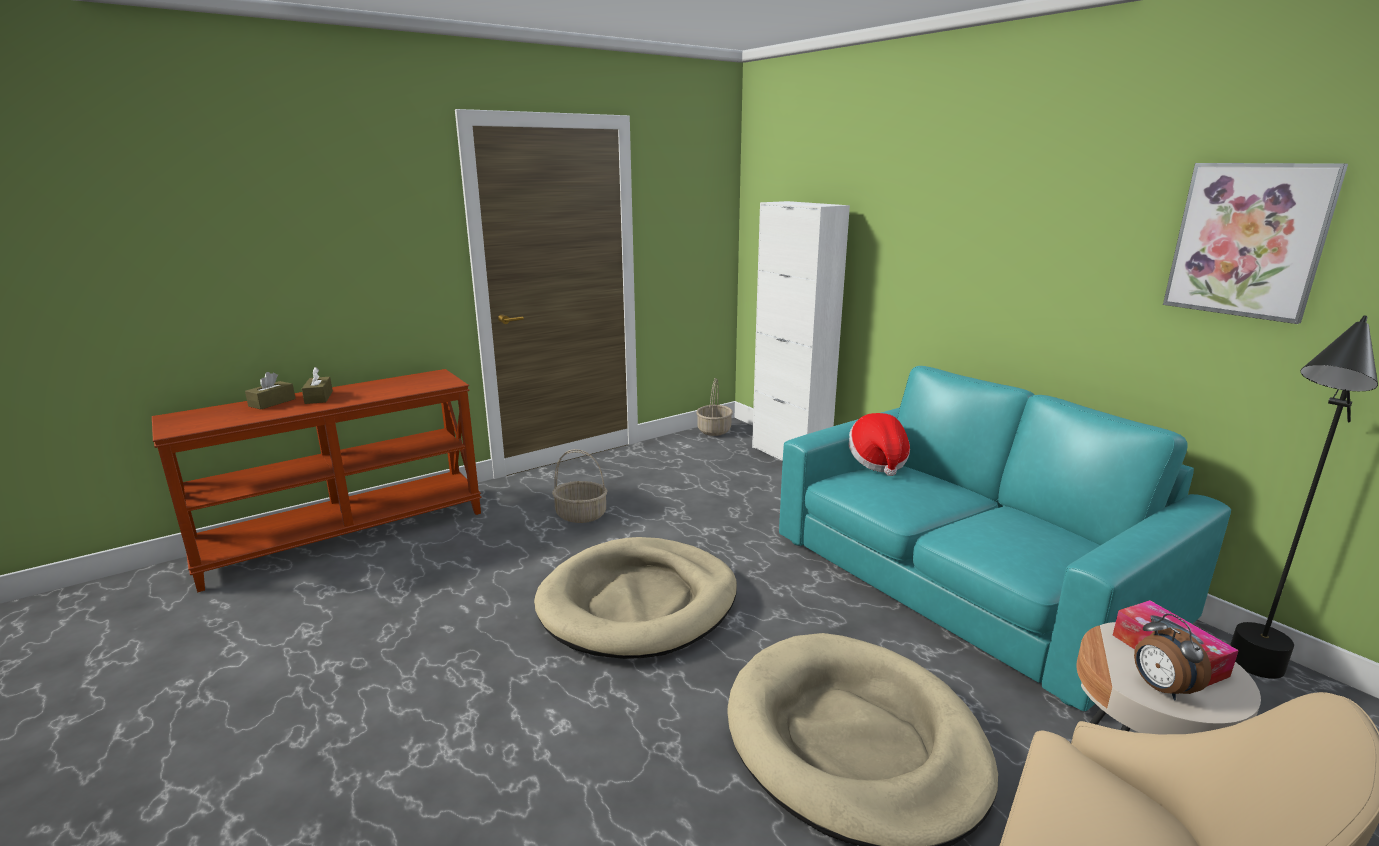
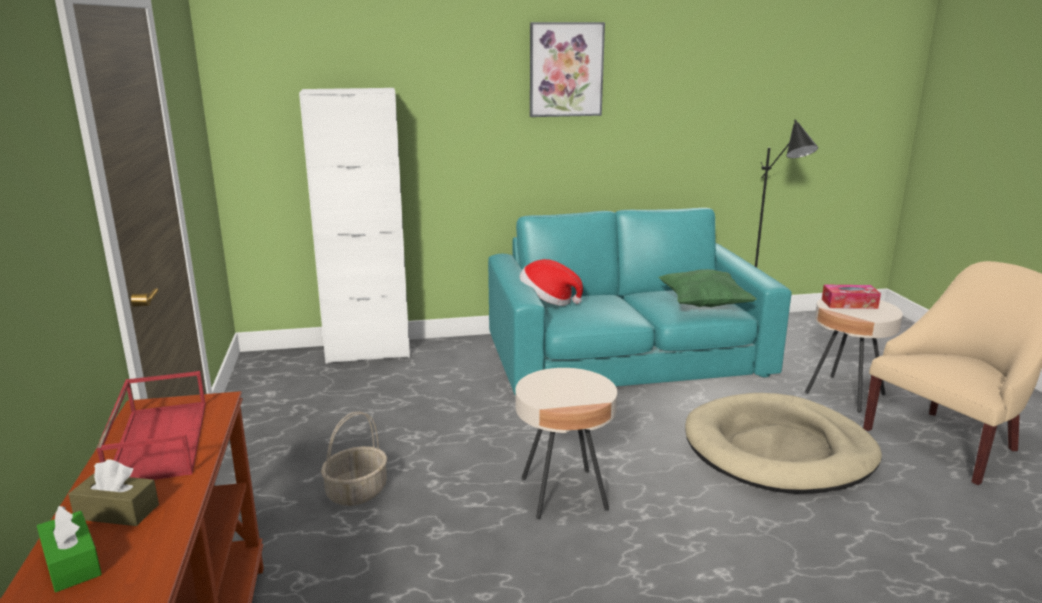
camera: 65 degrees left, 0 degrees up
(272, 402) = (72, 563): brown tissue box -> green tissue box
(396, 385) = (158, 441): none -> red tray
(639, 603) = (563, 494): beige dog bed -> beige side table
(714, 430) = (254, 370): basket -> none
(1012, 547) = (703, 305): none -> green pillow
(1160, 688) = (876, 314): alarm clock -> none
(1248, 240) = (703, 88): picture -> picture (566, 69)

